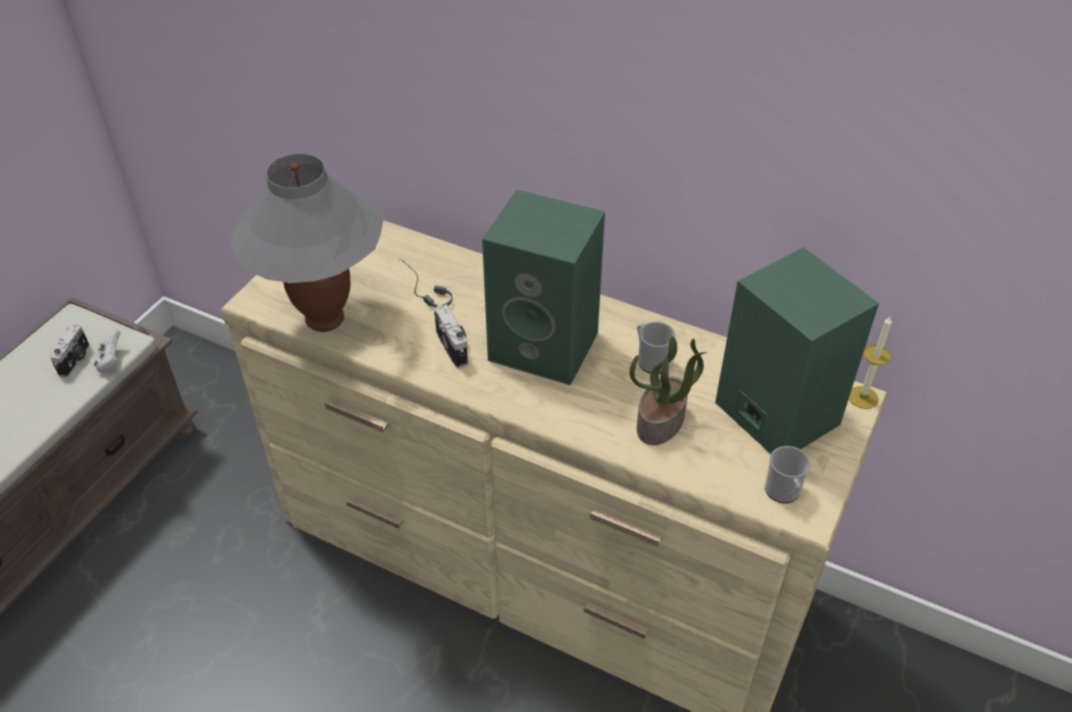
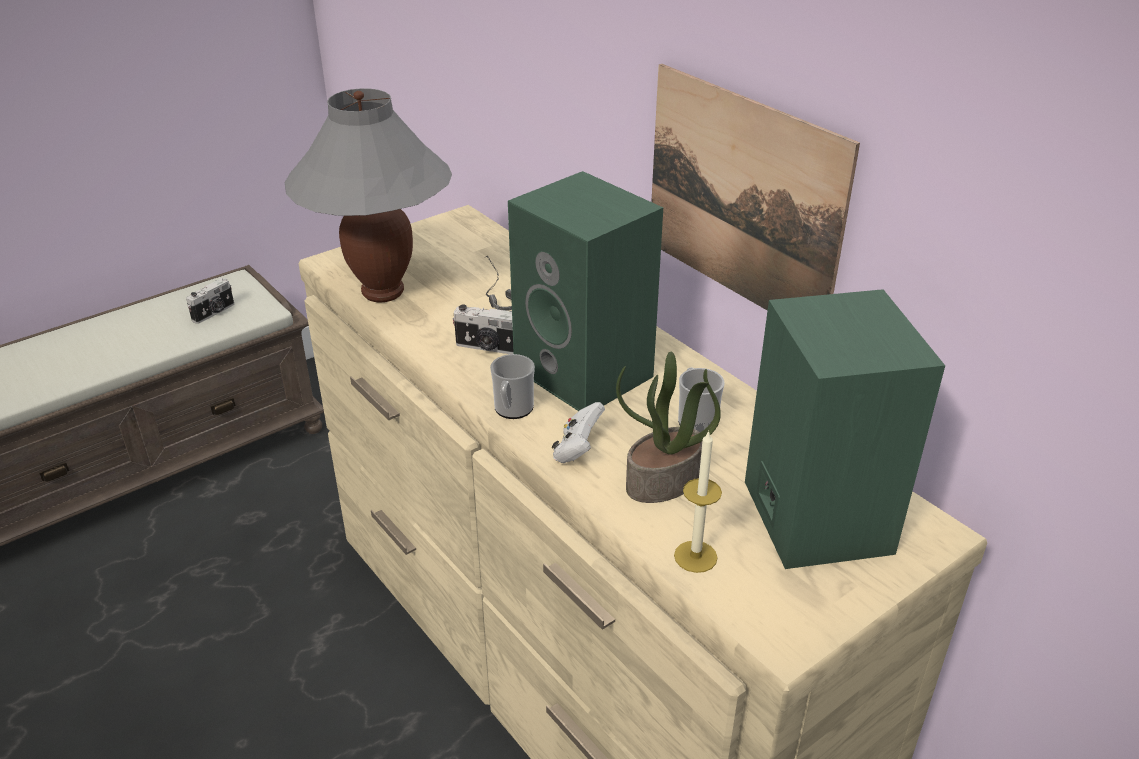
camera: 25 degrees right, 10 degrees down
(111, 361) = (242, 322): white game controller -> white game controller (577, 450)
(453, 347) = (488, 348): camera -> camera turned 105 degrees clockwise
(648, 182) = (742, 199): none -> picture
(783, 493) = (767, 604): mug -> mug (512, 410)
(863, 397) = (947, 534): candle -> candle (695, 556)

